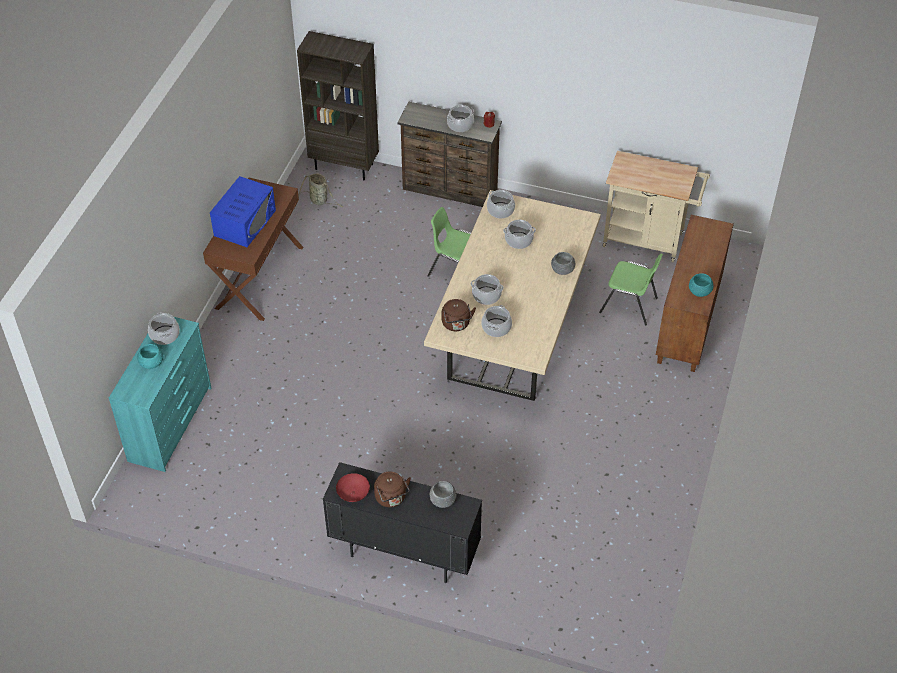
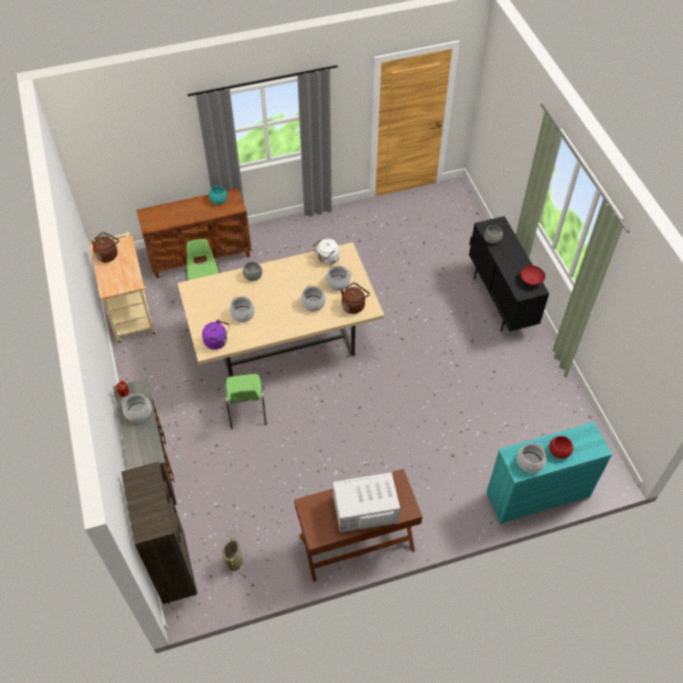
camera: 125 degrees left, 5 degrees up
(151, 362) = (559, 451): turquoise bowl -> red bowl
(245, 223) = (365, 509): blue microwave -> white microwave
(391, 498) = (515, 261): brown kettle -> brown kettle (108, 254)
(500, 210) = (217, 341): cooking pot -> purple kettle
(537, 336) = (327, 259): none -> white kettle

